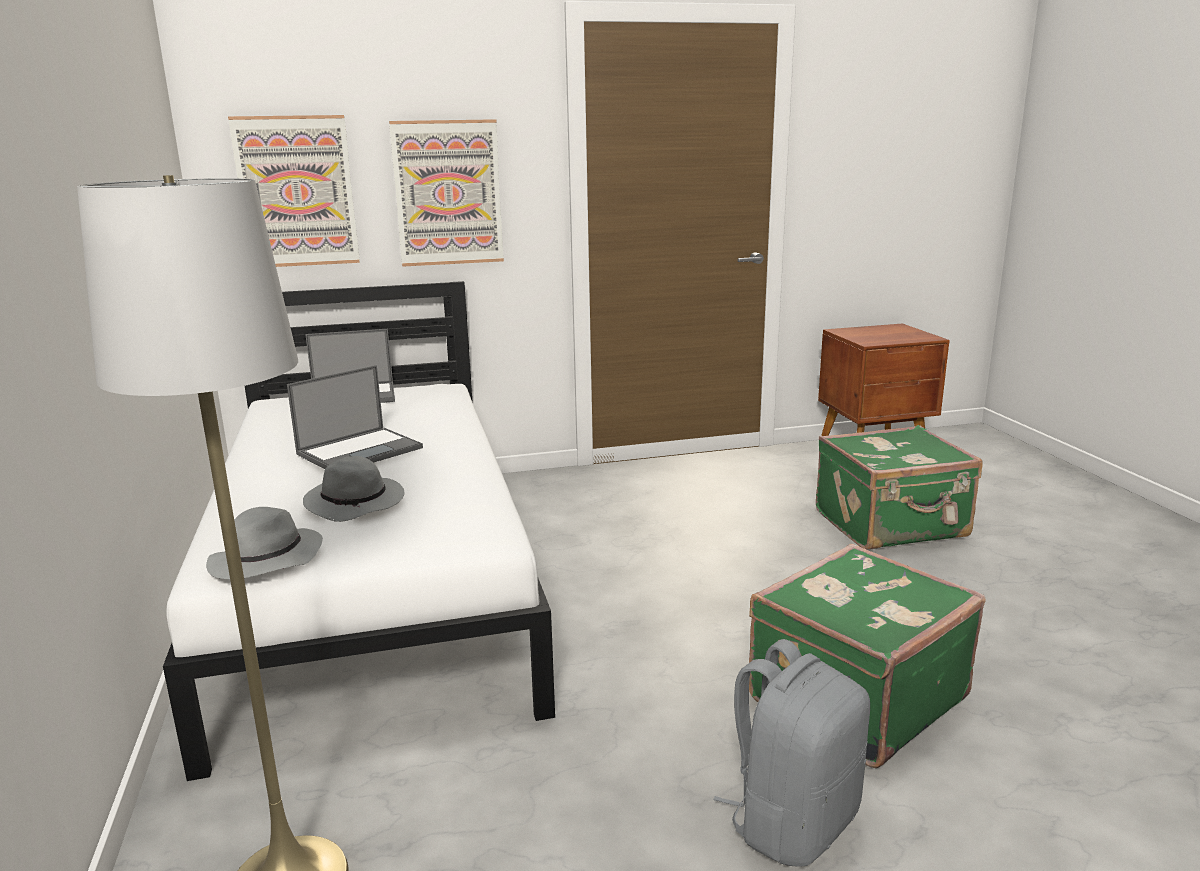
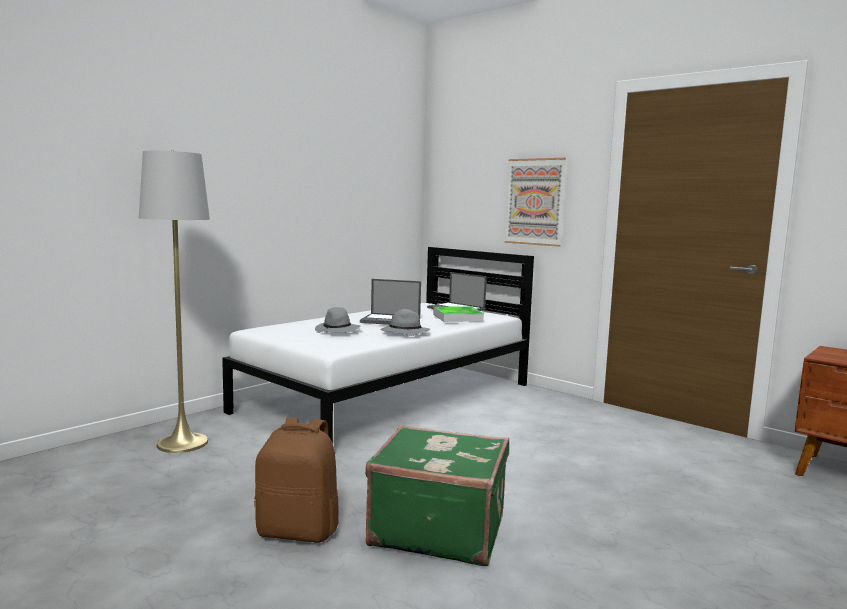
camera: 55 degrees right, 10 degrees down
(266, 561) = (269, 332): grey hat -> grey hat (404, 333)
(296, 192) = (465, 197): picture -> none
(421, 410) = (457, 317): none -> tray
(792, 821) = (299, 531): grey backpack -> brown backpack
(892, 525) = (713, 506): green suitcase -> none

